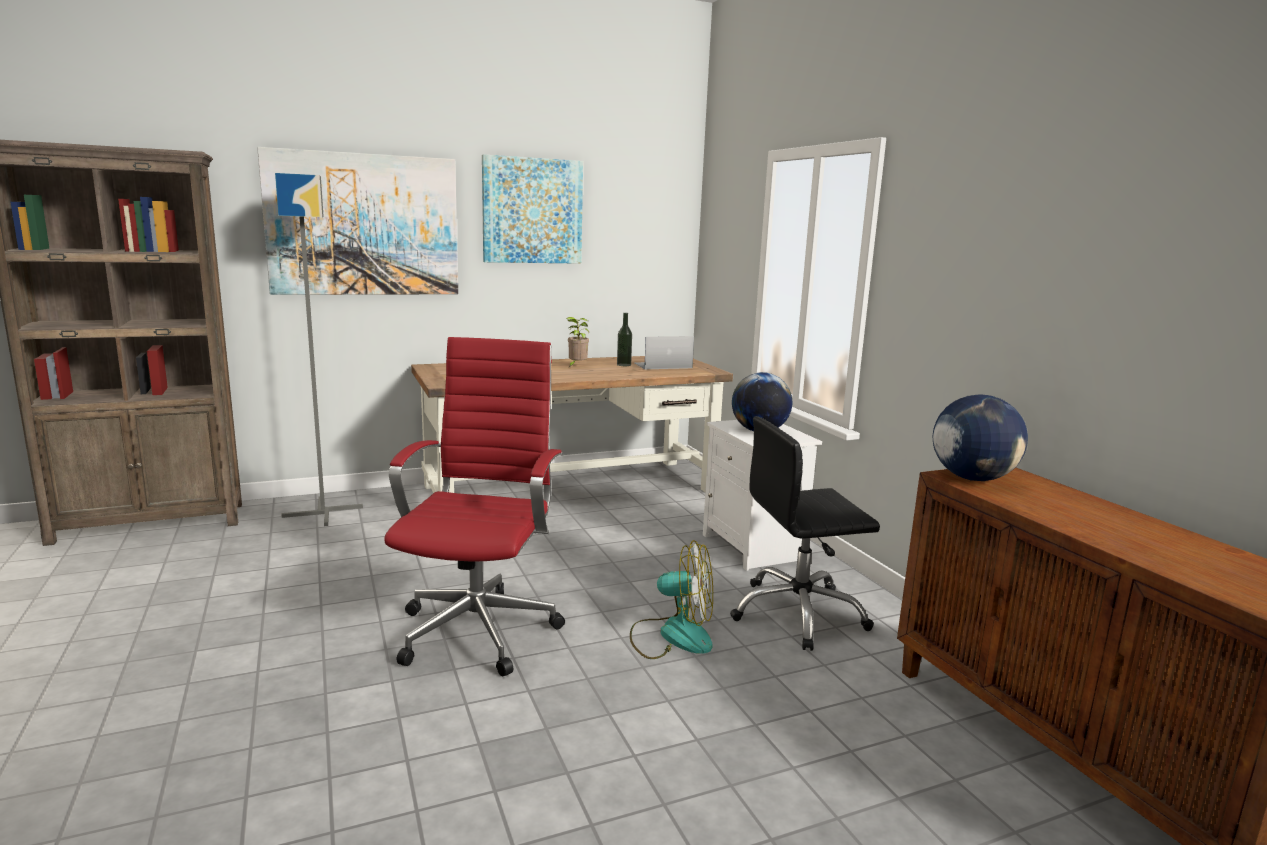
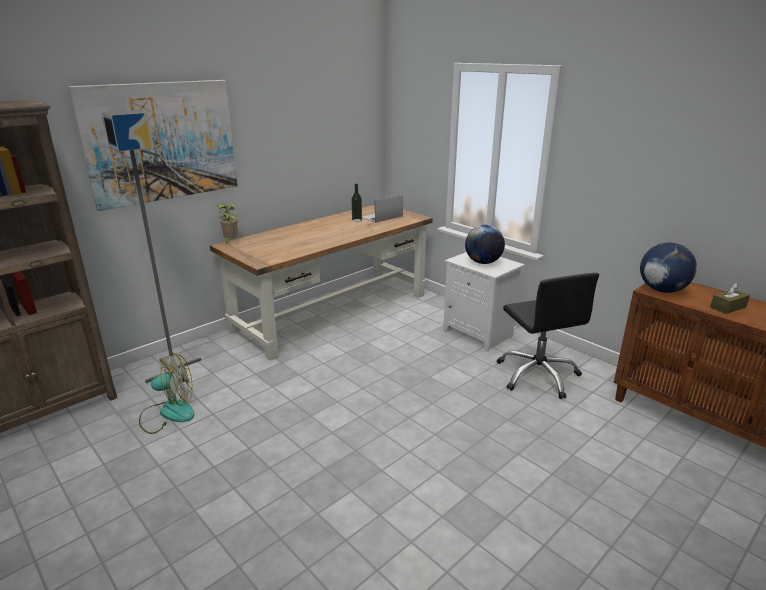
camera: 20 degrees left, 10 degrees up
(480, 628) = (370, 435): red office chair -> none
(532, 211) = (280, 114): picture -> none
(576, 366) = (328, 227): potted plant -> potted plant (230, 241)
(672, 635) = (485, 409): fan -> fan (168, 413)
(798, 614) = (538, 375): black office chair -> black office chair turned 75 degrees counterclockwise
(1068, 513) = (728, 307): none -> brown tissue box

